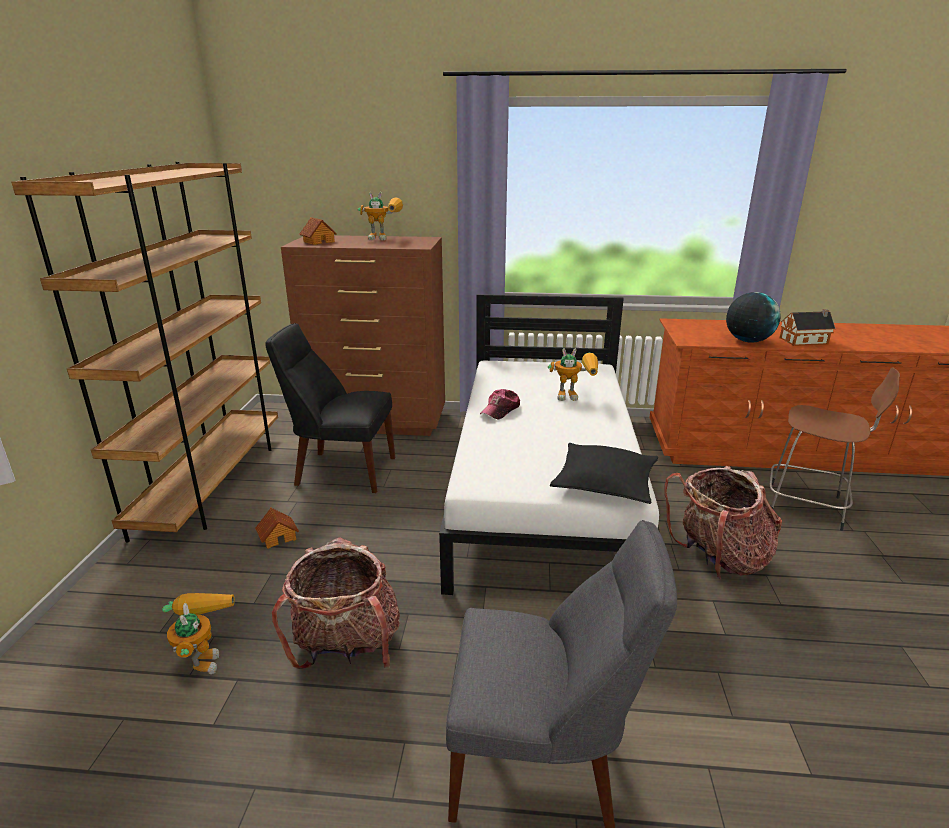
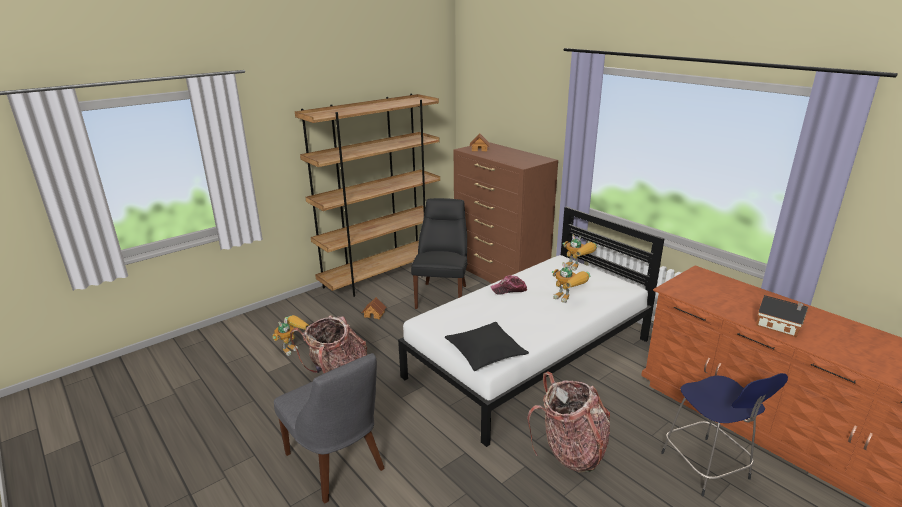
camera: 45 degrees right, 0 degrees up
(341, 471) = (442, 295): black chair -> black chair turned 45 degrees clockwise
(385, 238) = (521, 154): toy robot -> toy robot (578, 268)
(748, 341) = (723, 307): globe -> none
(808, 506) = (706, 468): brown stool -> blue stool

